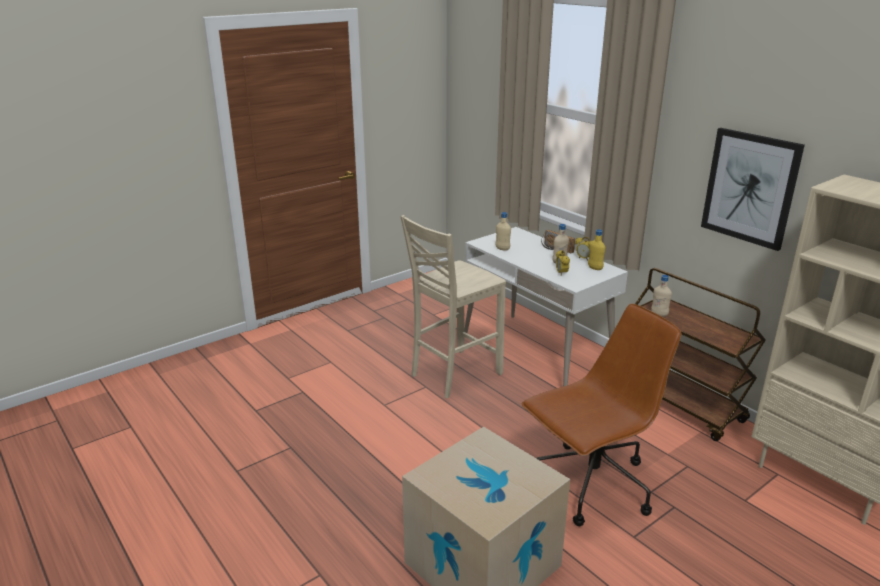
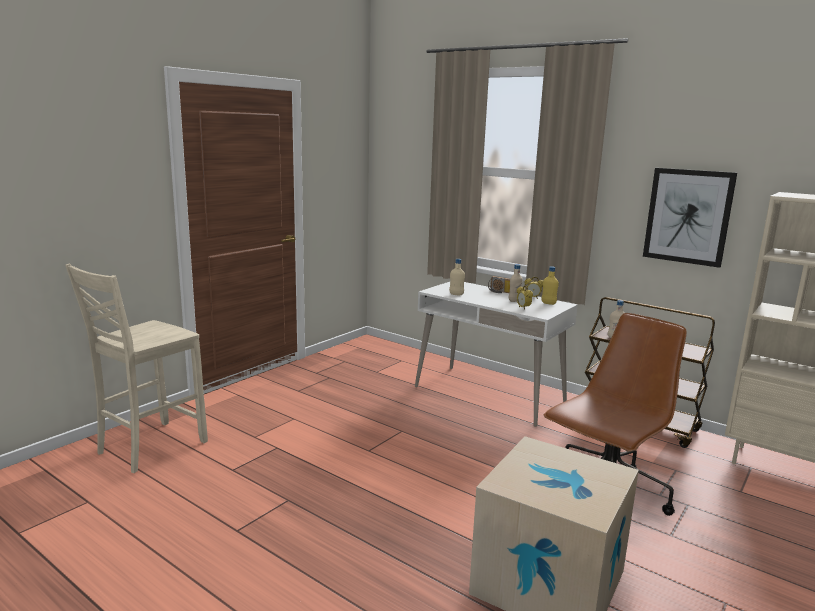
camera: 15 degrees left, 10 degrees down
(453, 374) = (422, 418): beige chair -> beige chair (149, 447)

